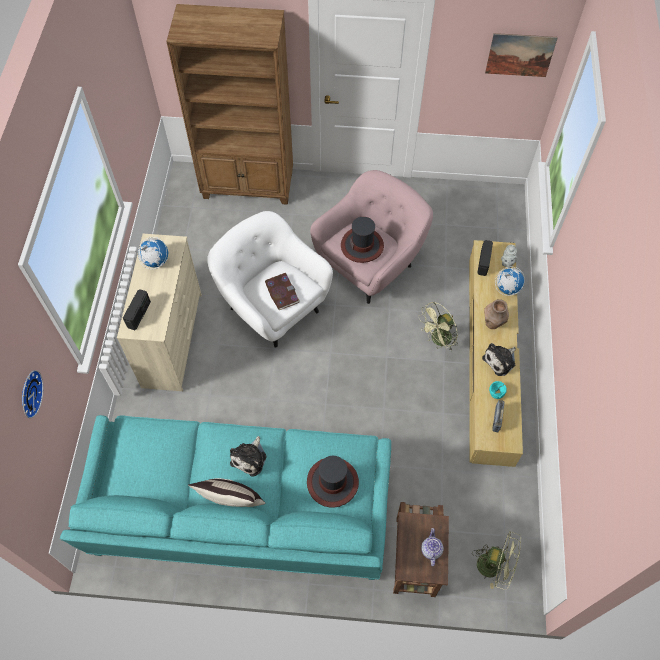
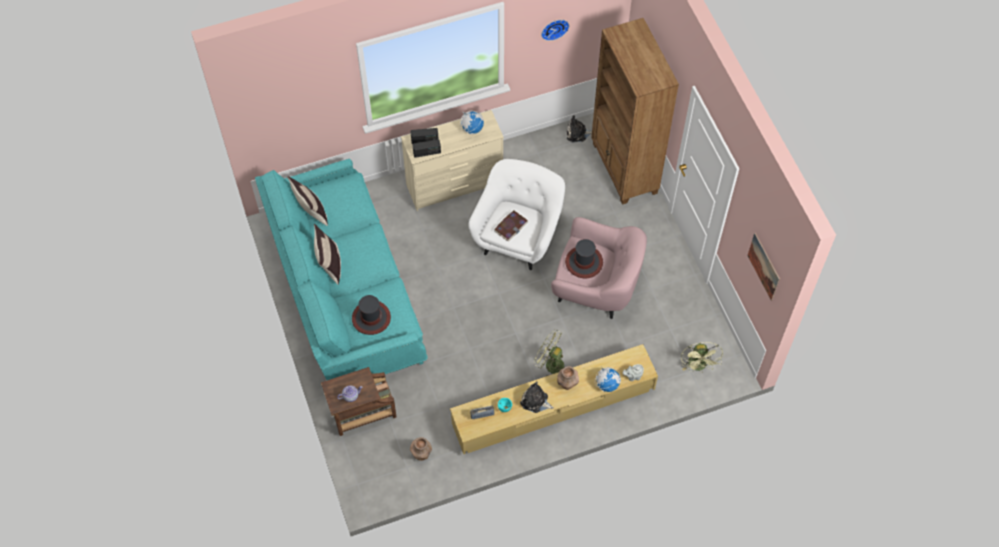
camera: 65 degrees right, 0 degrees up
(29, 393) = (306, 100): wall clock -> wall clock (554, 28)
(141, 494) = (311, 212): none -> pillow
(250, 458) = (365, 261): plush toy -> plush toy (577, 133)
(484, 262) = (623, 359): radio -> radio (427, 152)
(494, 566) = (380, 468): green fan -> green fan (698, 366)
(495, 513) = (421, 455): none -> brown vase

